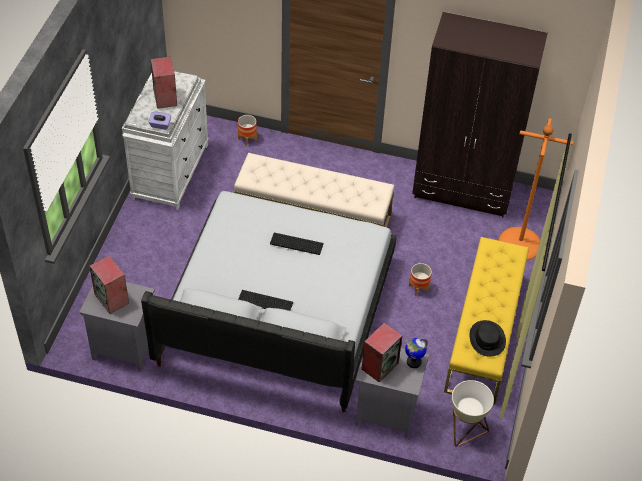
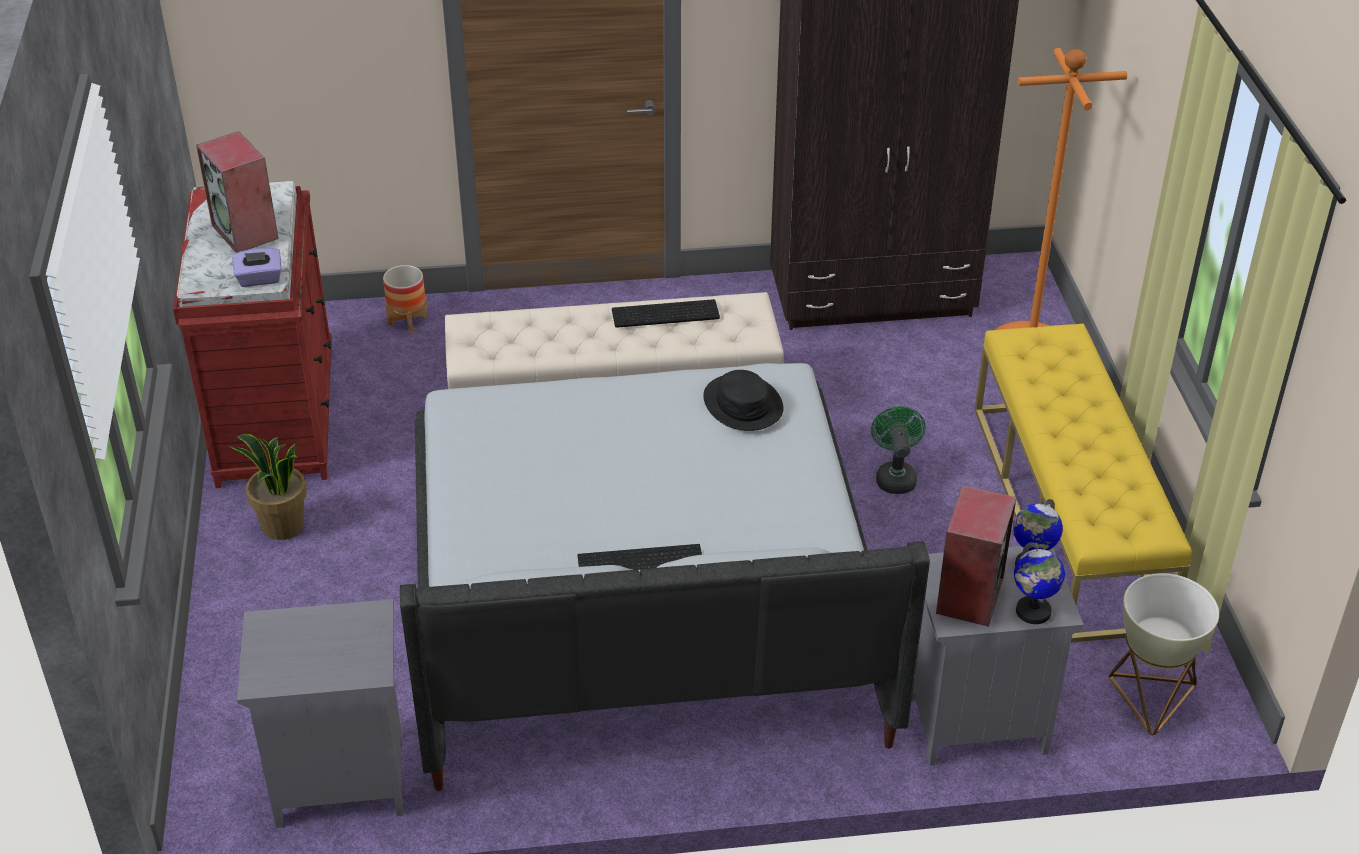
camera: 20 degrees left, 10 degrees down
(112, 299) = (304, 649): speaker -> none
(150, 227) = (282, 527): none -> potted plant
(170, 171) = (276, 415): white dresser -> red dresser
(296, 244) = (642, 439): keyboard -> keyboard (664, 315)
(401, 382) = (1033, 612): none -> globe
(418, 288) = (895, 476): planter -> green fan
(487, 339) = (1122, 494): black hat -> black hat (743, 404)

